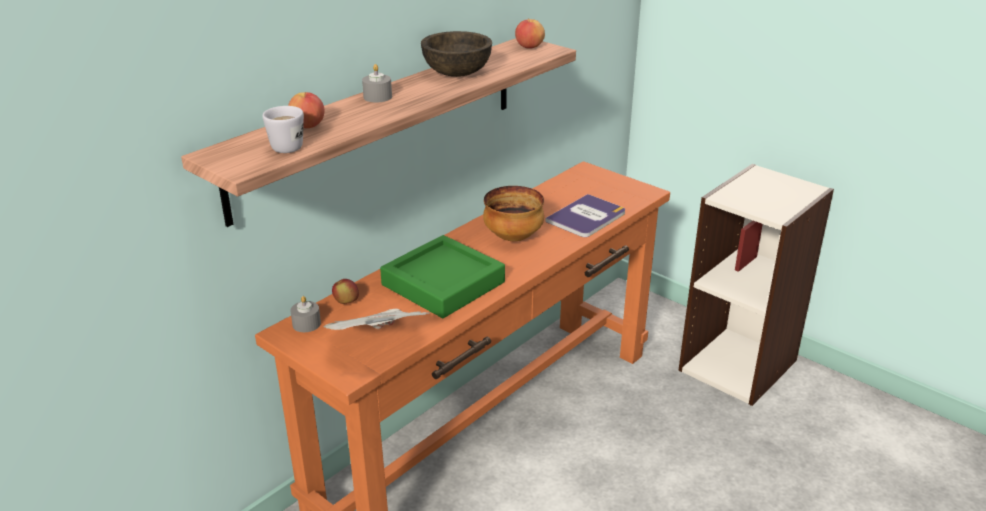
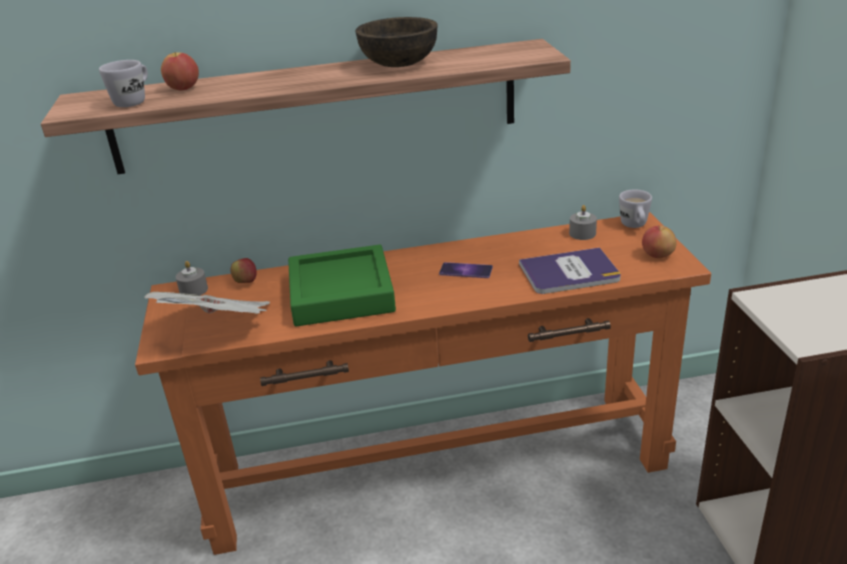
camera: 40 degrees right, 0 degrees up
(377, 97) = (287, 74): grey candle -> grey candle (582, 233)
(514, 237) = (466, 270): bowl -> phone
(529, 47) = (523, 50): apple -> apple (657, 255)
(587, 173) = (635, 226): none -> white mug

